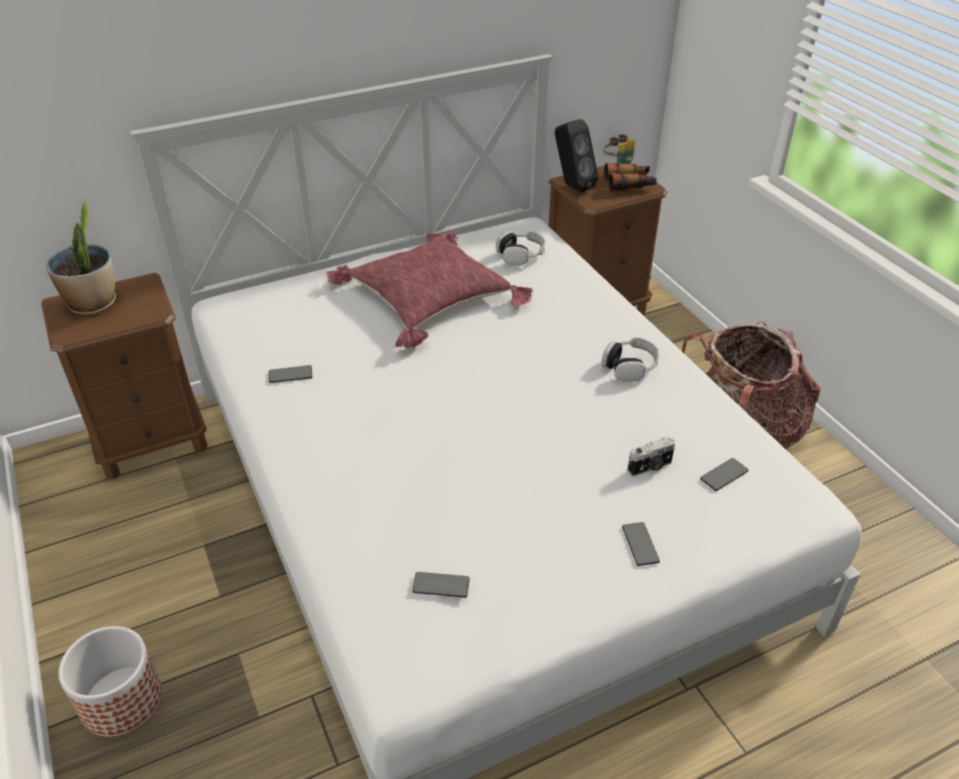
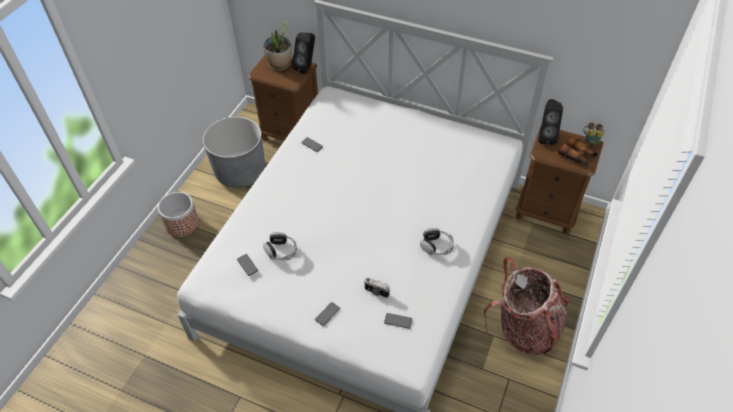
camera: 50 degrees right, 10 degrees up
(131, 546) = (240, 171): none -> grey planter
(148, 284) = (306, 67): none -> black speaker
(428, 294) = (410, 147): red pillow -> none
(521, 255) = (476, 156): headphones -> headphones (281, 251)

